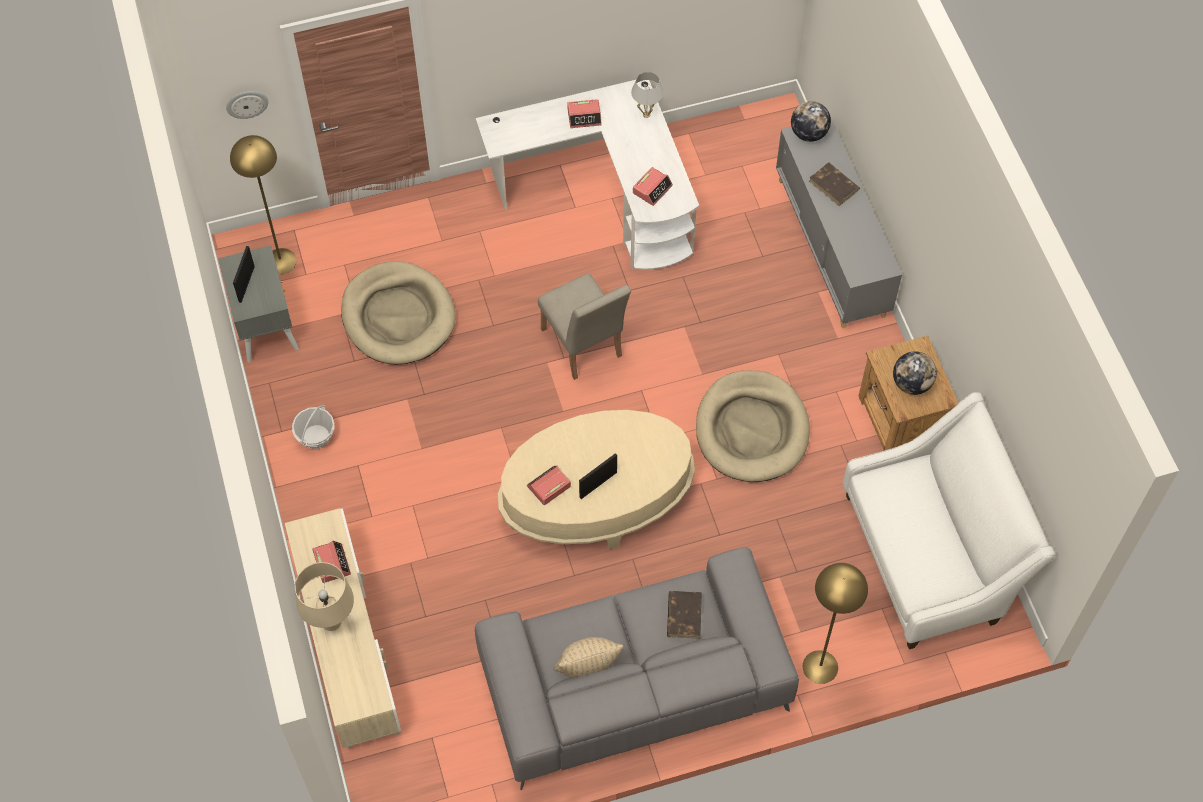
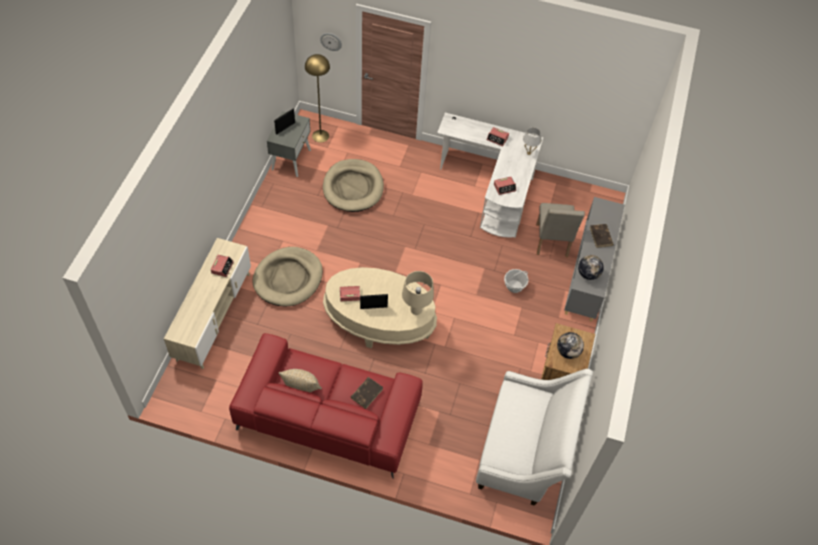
camera: 30 degrees right, 5 degrees down
(316, 437) = (274, 218): basket -> basket (514, 286)
(332, 623) = (200, 293): beige table lamp -> beige table lamp (416, 311)
(584, 348) = (428, 250): beige chair -> beige chair (551, 243)
(633, 684) = (327, 416): grey sofa -> red sofa
(751, 429) = (480, 334): beige dog bed -> beige dog bed (288, 278)
(808, 133) = (607, 206): globe -> globe (588, 274)
(820, 667) = (425, 467): yellow floor lamp -> none

